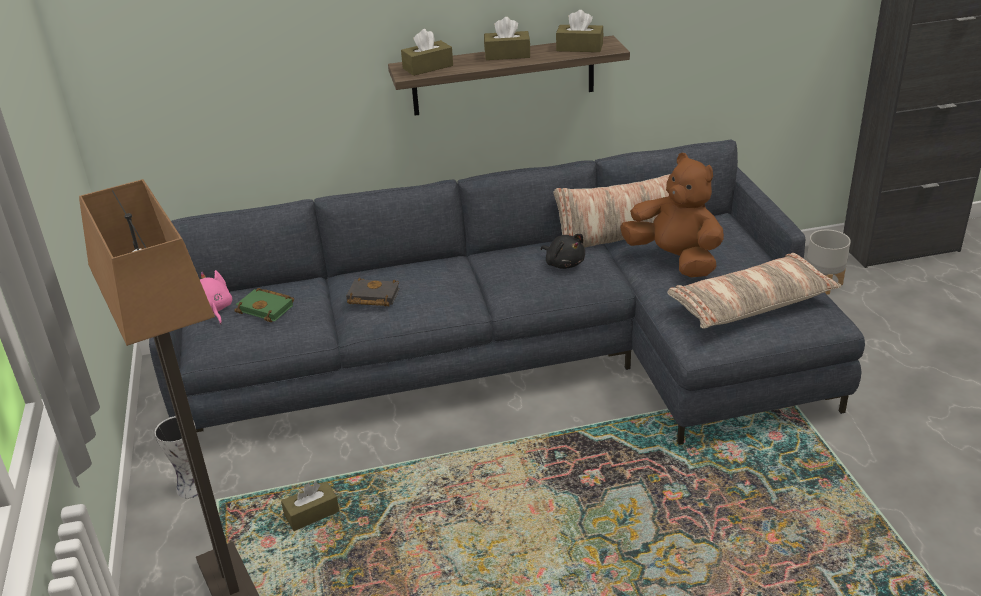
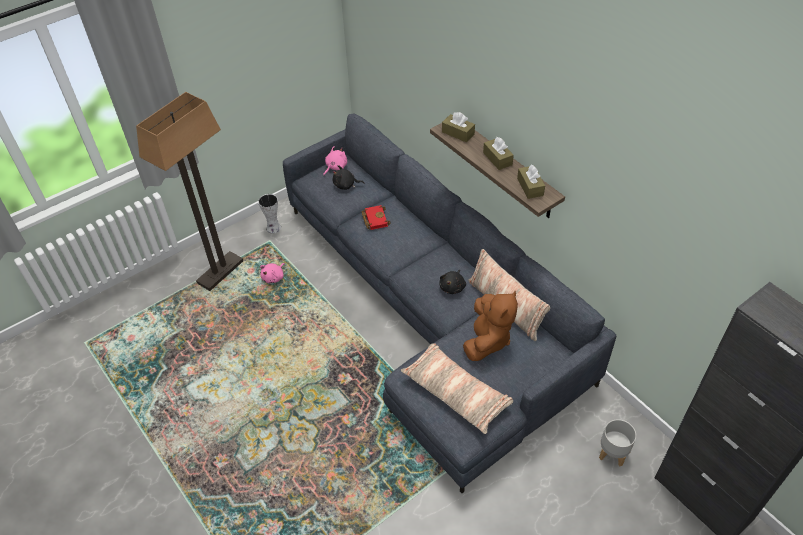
camera: 65 degrees right, 15 degrees up
(268, 308) = (346, 185): green book -> black plush toy
(312, 513) = (274, 277): brown tissue box -> pink plush toy
(372, 297) = (374, 219): black book -> red book

